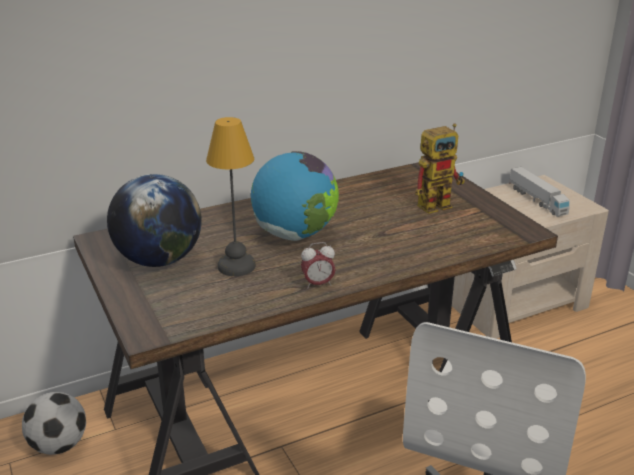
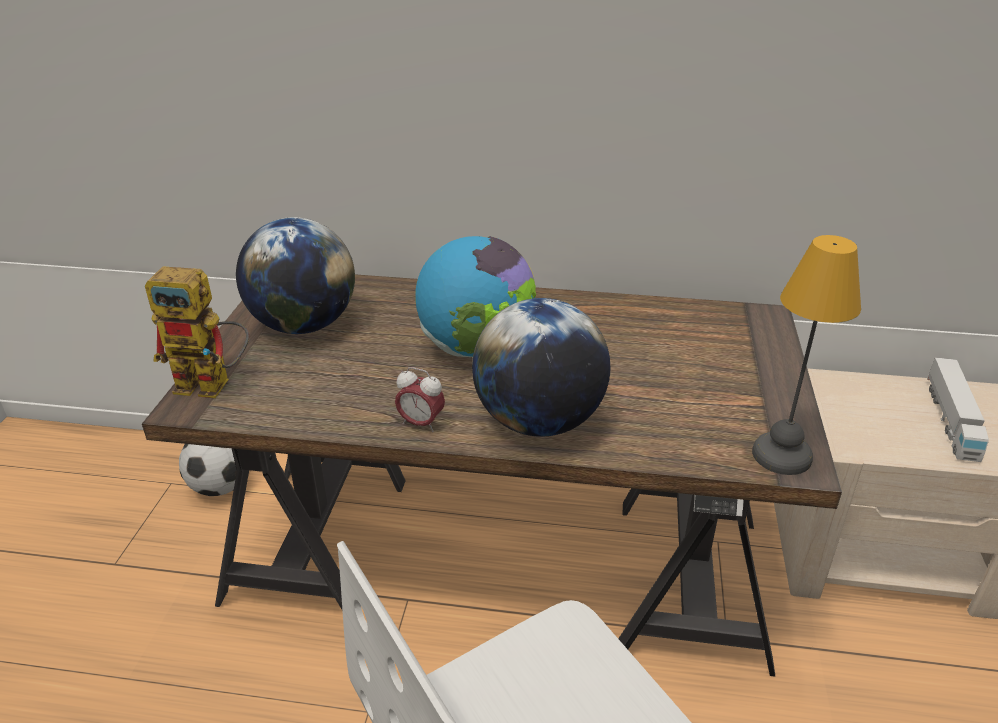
camera: 35 degrees right, 5 degrees up
(235, 266) = (364, 363): table lamp -> table lamp (779, 455)
(382, 258) = (539, 421): none -> globe
(438, 203) = (712, 372): toy robot -> toy robot (214, 384)

